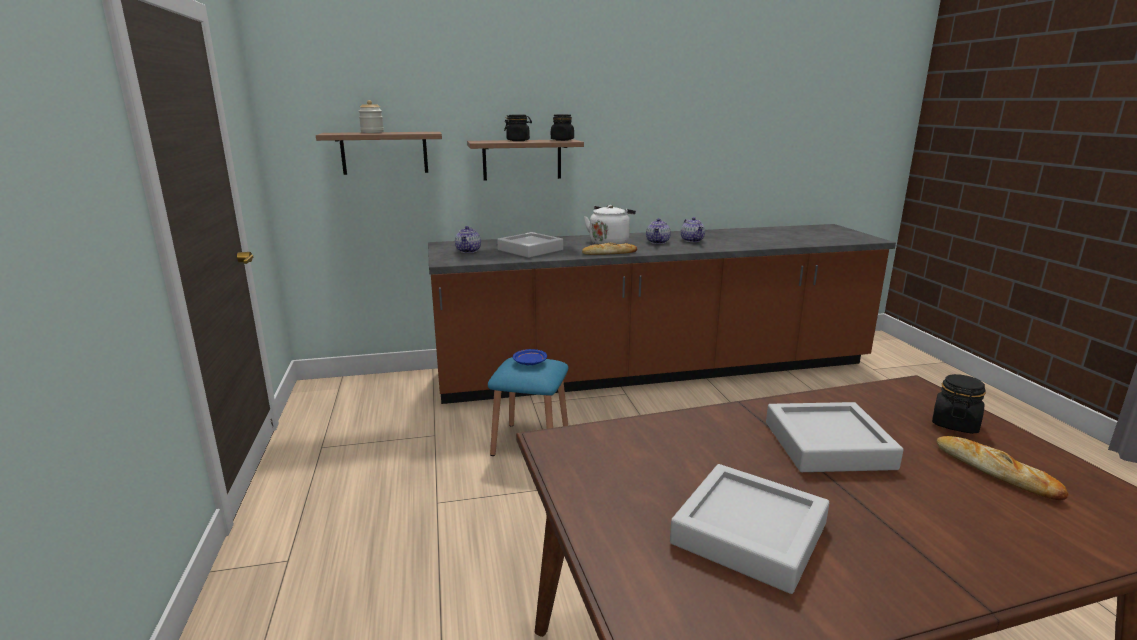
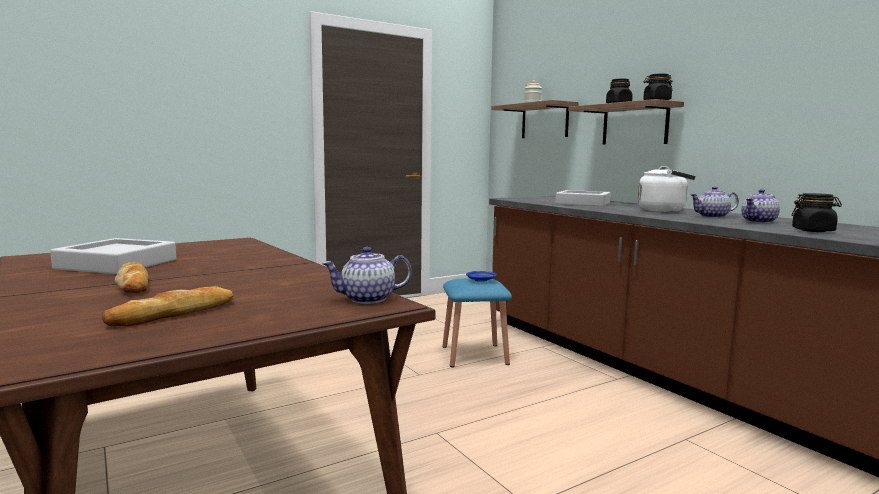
camera: 70 degrees right, 10 degrees down
(468, 251) = (548, 199): teapot -> teapot (367, 299)
(609, 253) = (620, 211): bread -> bread (133, 284)
(828, 445) = (233, 277): grey tray -> none
(954, 424) = (285, 310): black jar -> black jar (813, 230)

